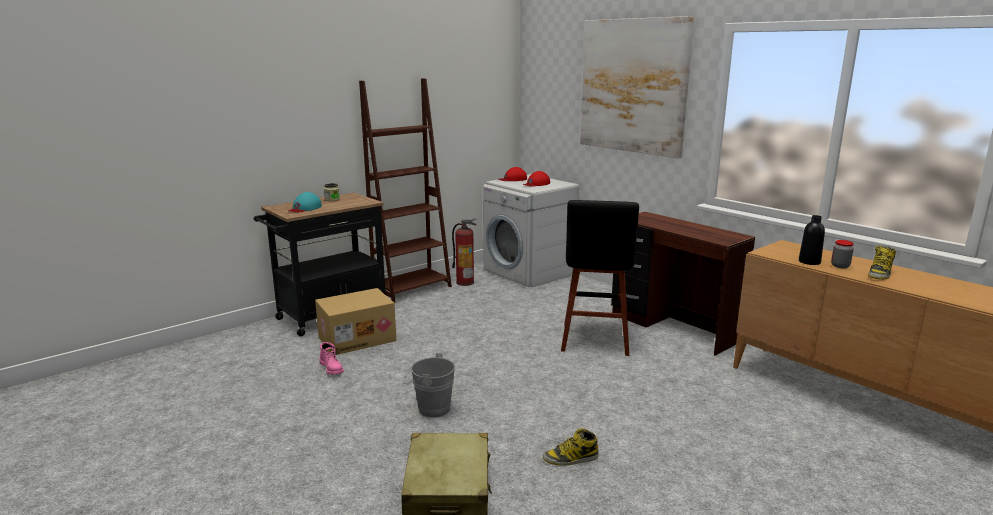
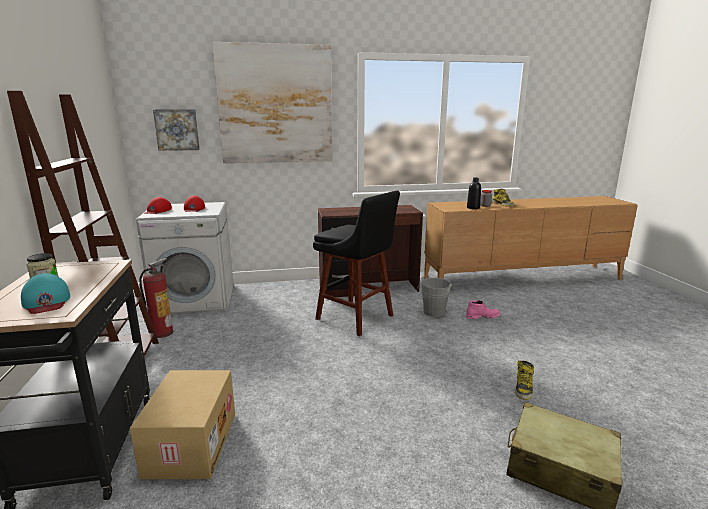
camera: 60 degrees left, 0 degrees up
(332, 368) = (245, 488): pink boot -> pink boot (482, 316)
(430, 408) = (404, 435): grey bucket -> grey bucket (432, 313)
(554, 106) = (177, 129): none -> picture

